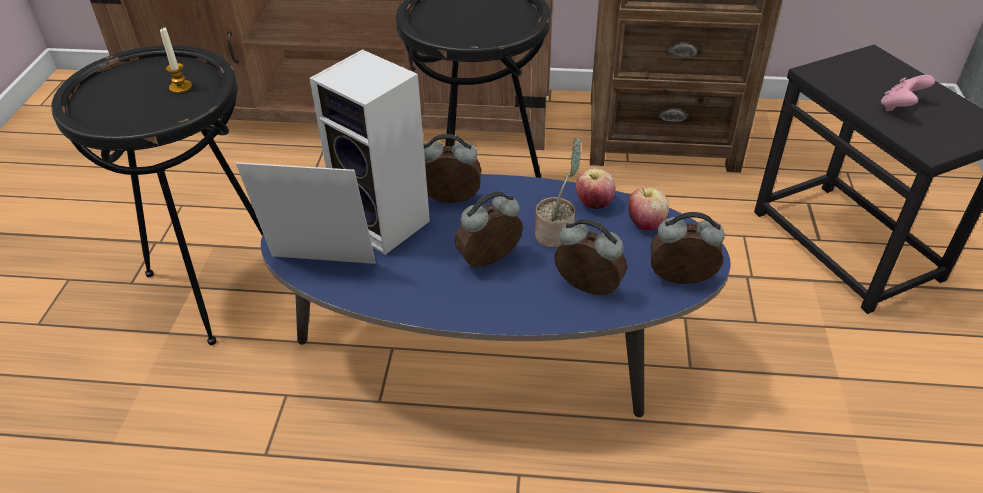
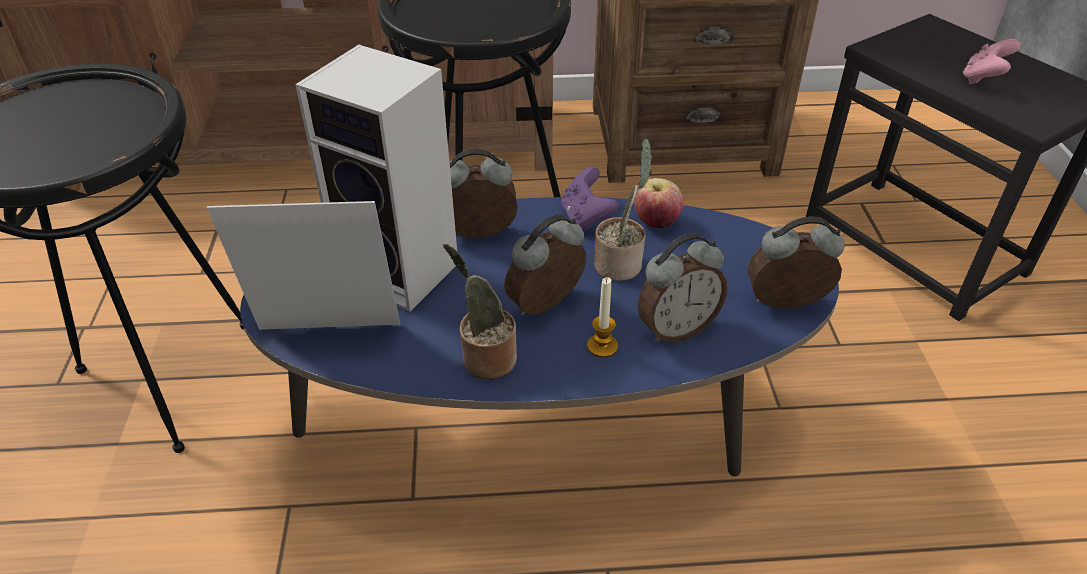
camera: 10 degrees left, 0 degrees up
(180, 87) = (107, 117): candle -> candle (602, 346)
(433, 296) = (485, 359): none -> potted plant
(538, 194) = (586, 217): none -> purple game controller
(586, 290) = (676, 328): alarm clock -> alarm clock turned 135 degrees clockwise
(645, 224) = (724, 240): apple -> none

